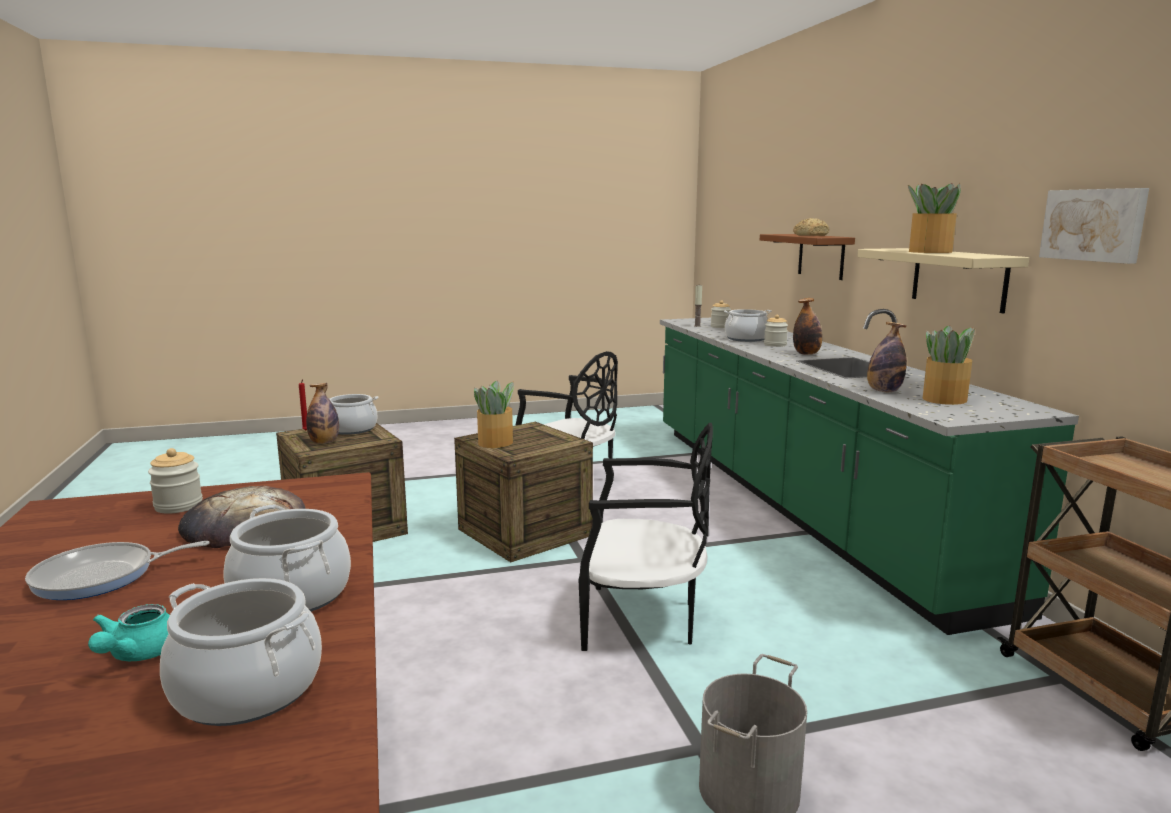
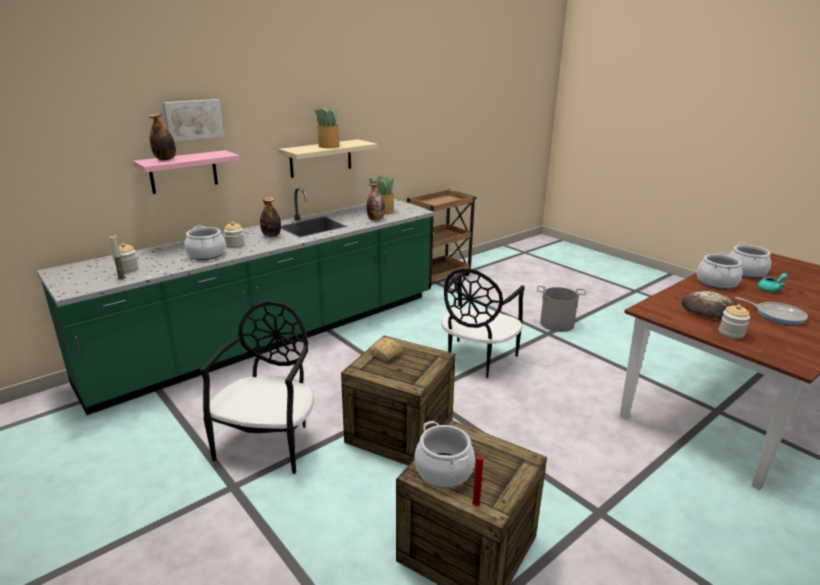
camera: 115 degrees left, 10 degrees up
(324, 442) = (498, 465): bottle -> bottle (165, 159)
(496, 442) = (416, 371): potted plant -> none
(642, 620) = (476, 360): black chair -> black chair turned 135 degrees counterclockwise
(810, 235) = (199, 156): bread -> bread (385, 354)
(821, 256) = (183, 172): brown shelf -> pink shelf
(1094, 225) = (382, 120): picture -> picture (193, 119)

